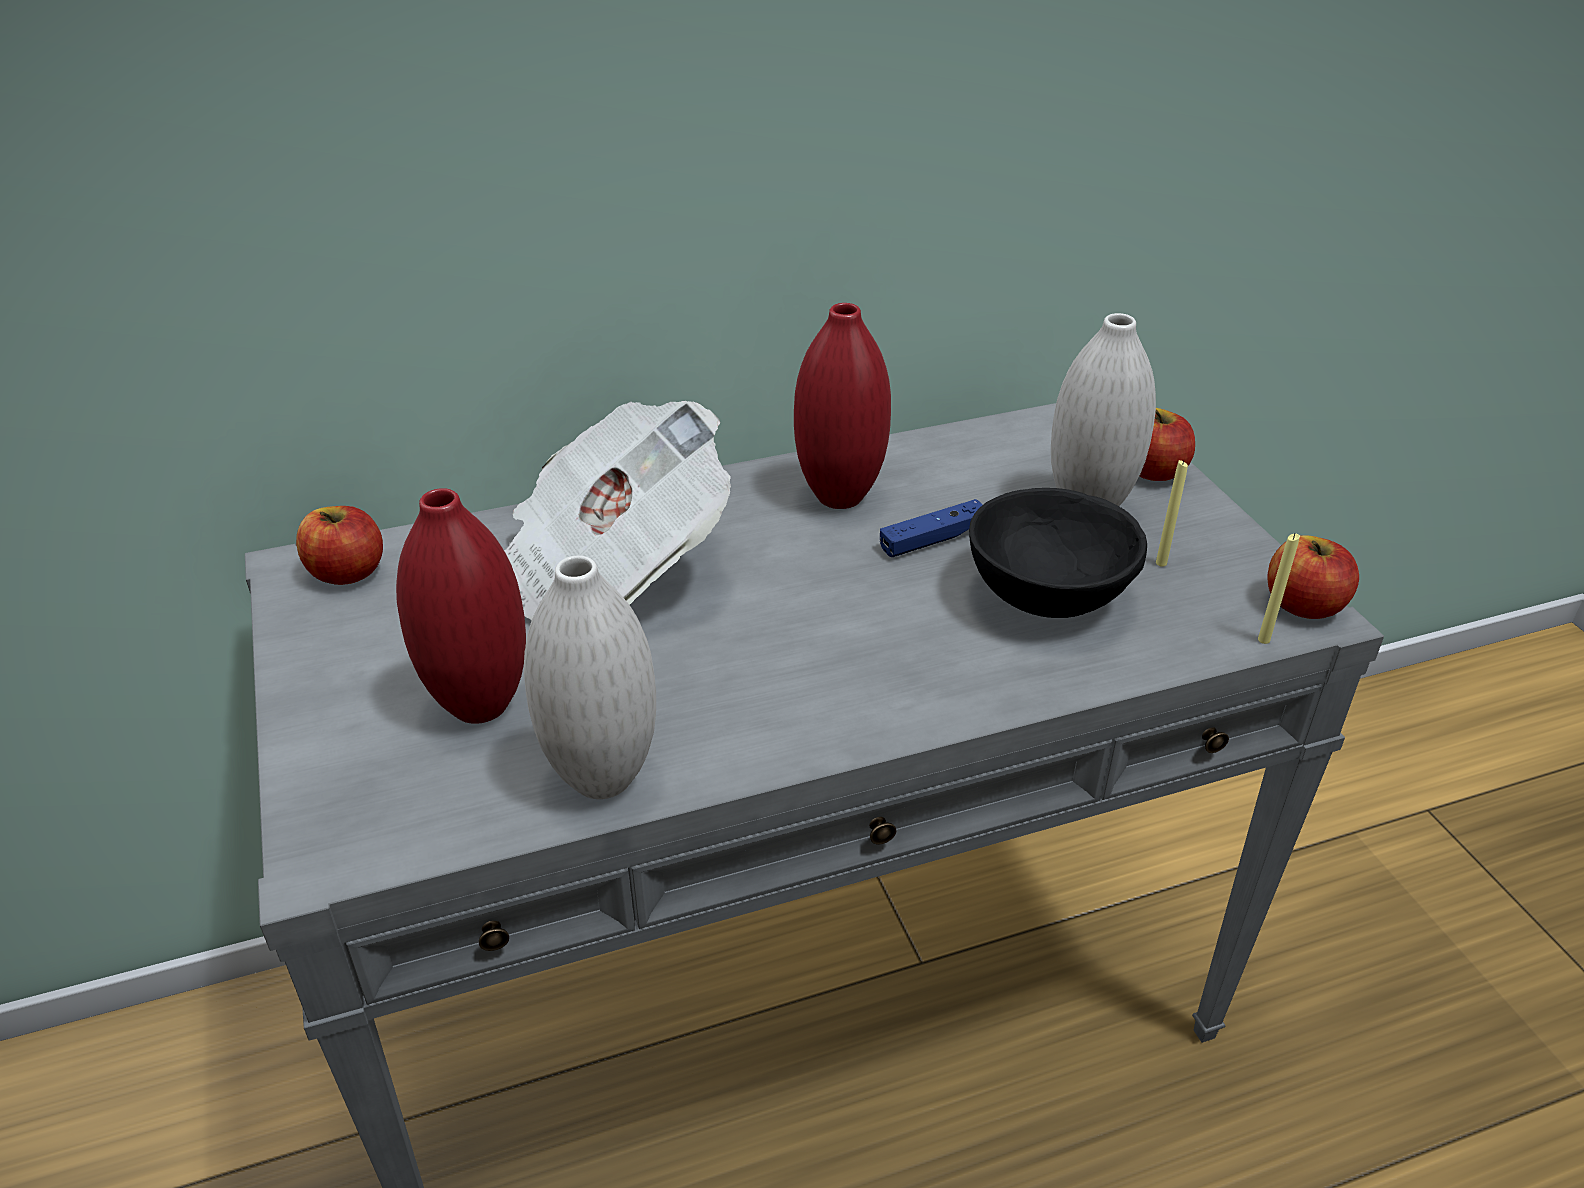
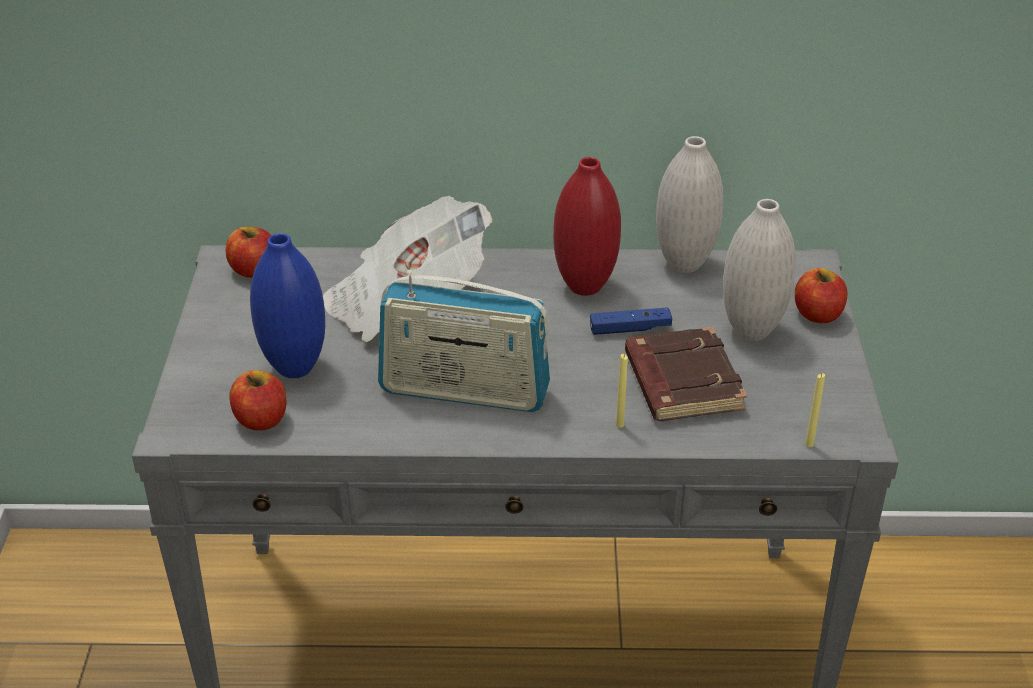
camera: 20 degrees right, 0 degrees up
(480, 705) = (295, 368): red vase -> blue vase
(602, 778) = (343, 426): white vase -> white vase (684, 264)
(758, 679) = (464, 391): none -> radio
(1046, 595) = (681, 382): black bowl -> brown book
(1161, 563) = (776, 379): yellow candle -> yellow candle (620, 425)
(1303, 605) = (855, 429): apple -> apple (261, 420)

